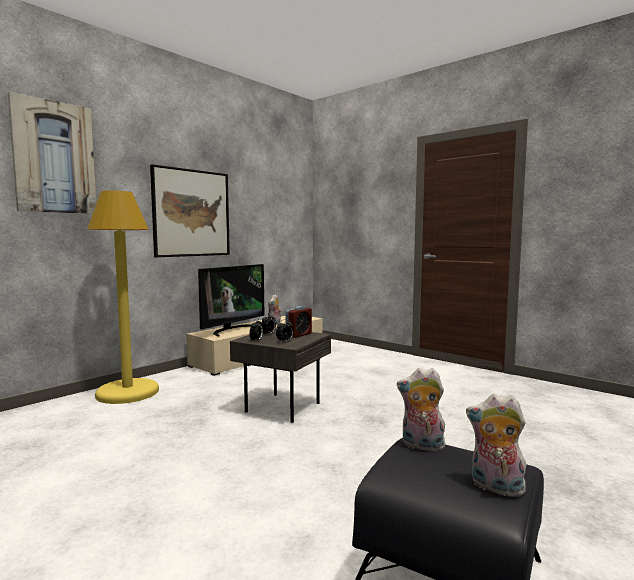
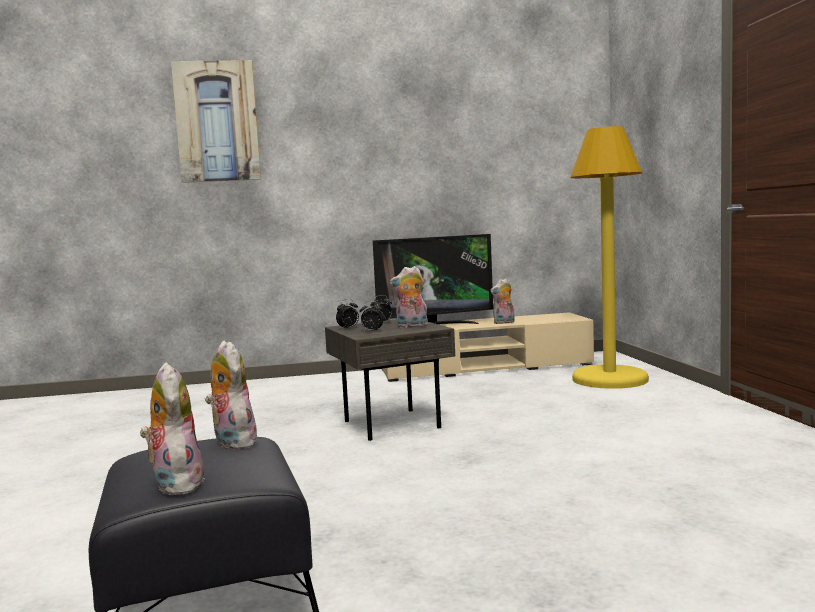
camera: 40 degrees right, 0 degrees up
(128, 392) = (282, 386): yellow floor lamp -> yellow floor lamp (610, 379)
(191, 213) = (385, 168): picture -> none
(298, 335) = (411, 326): alarm clock -> plush toy

